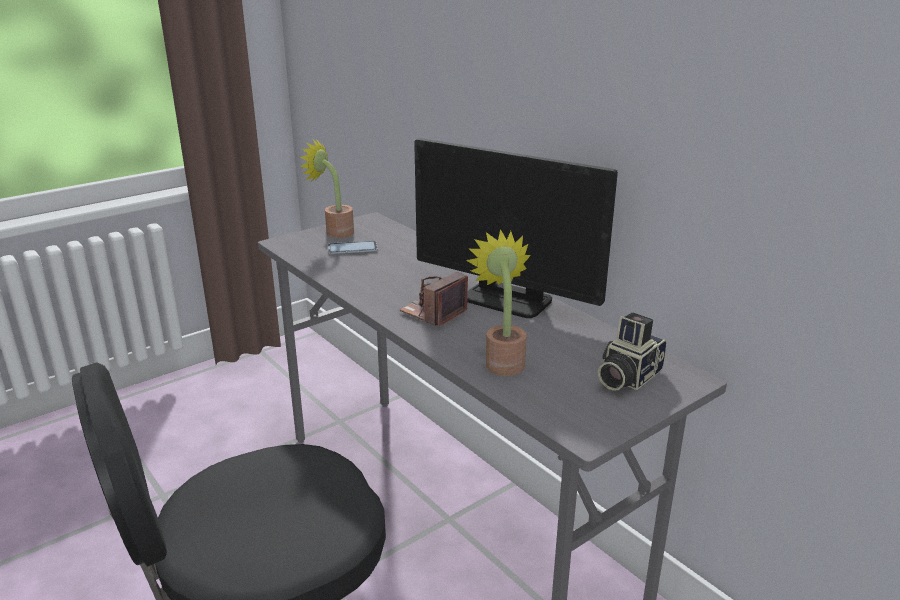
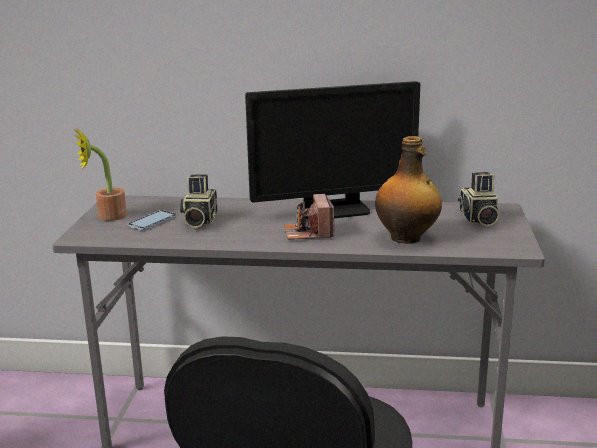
camera: 45 degrees left, 5 degrees down
(382, 262) = (198, 221): none -> camera
(503, 361) = (407, 238): potted plant -> bottle

